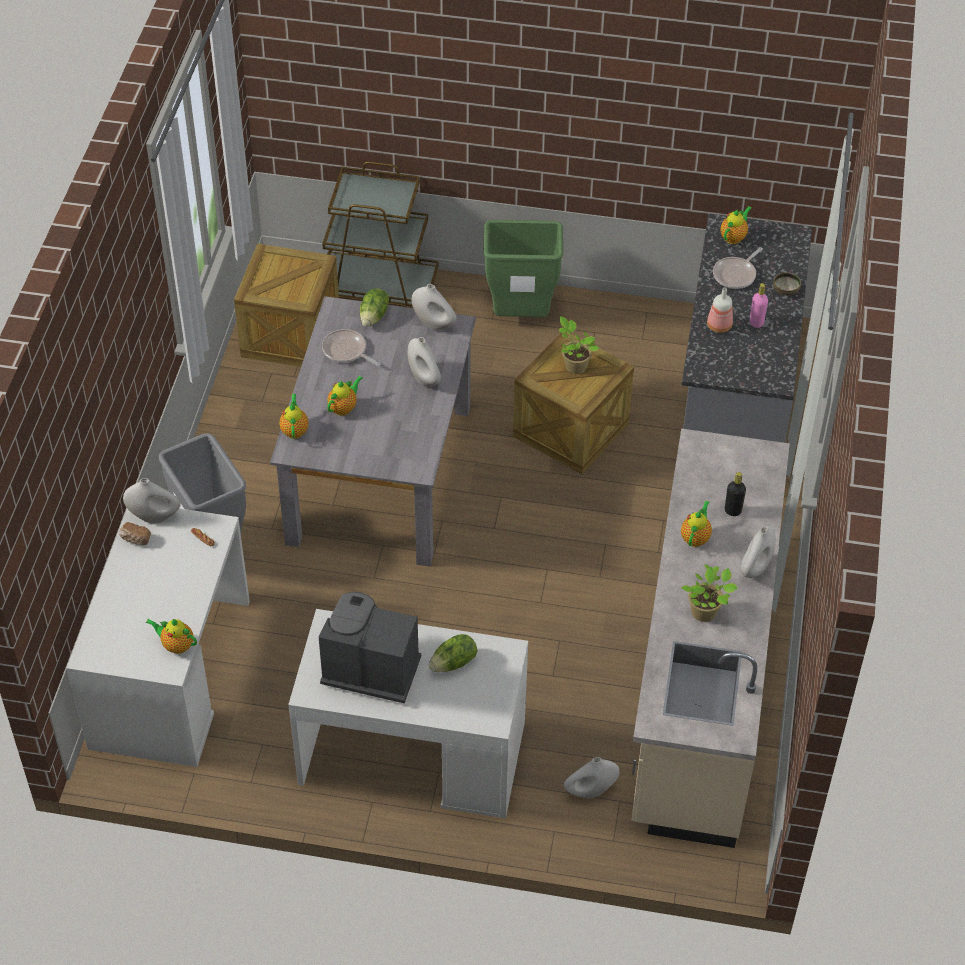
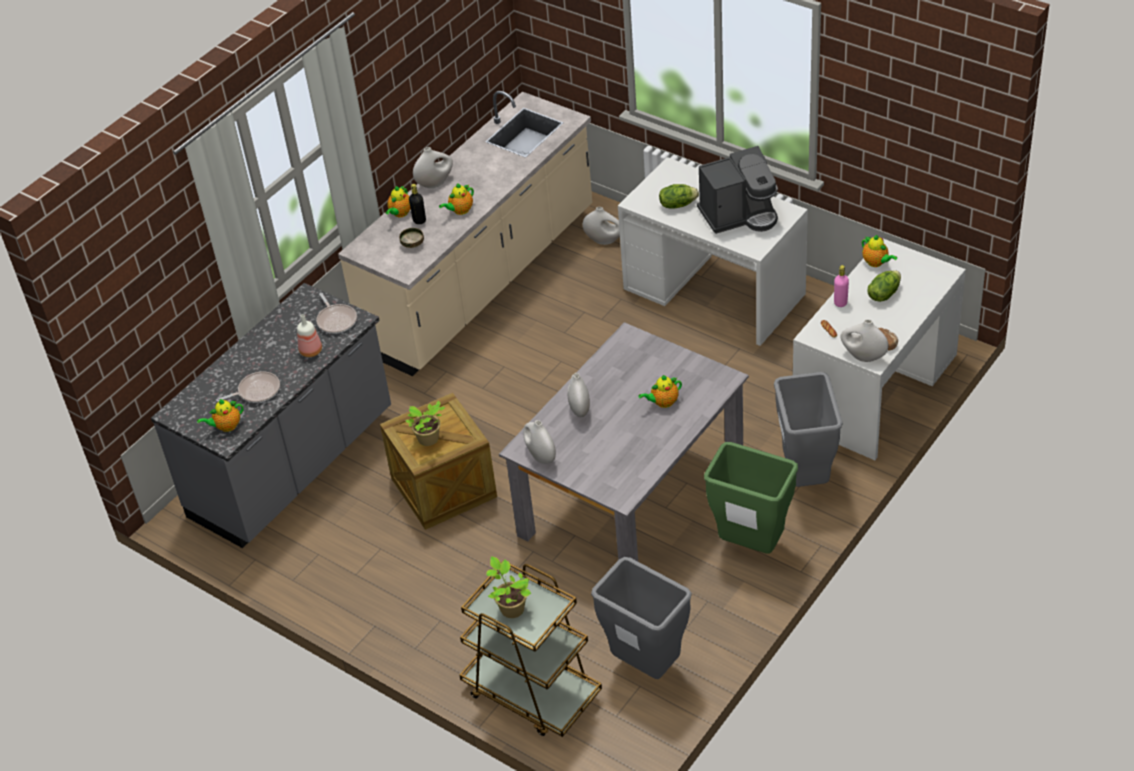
camera: 150 degrees left, 5 degrees down
(290, 335) = (647, 666): crate -> grey trash can
(294, 430) = (715, 395): teapot -> teapot (400, 214)
(346, 351) = (634, 453): frying pan -> frying pan (336, 320)
(369, 669) = (739, 215): coffee machine -> coffee machine turned 60 degrees counterclockwise
(374, 316) = (591, 479): lettuce -> lettuce (883, 294)
(521, 316) = (410, 613): green trash can -> green trash can (750, 545)
(705, 612) = (491, 167): potted plant -> potted plant (511, 608)
(756, 322) = (278, 345): pink bottle -> pink bottle (840, 302)
(785, 291) = (230, 365): bowl -> bowl (413, 244)

